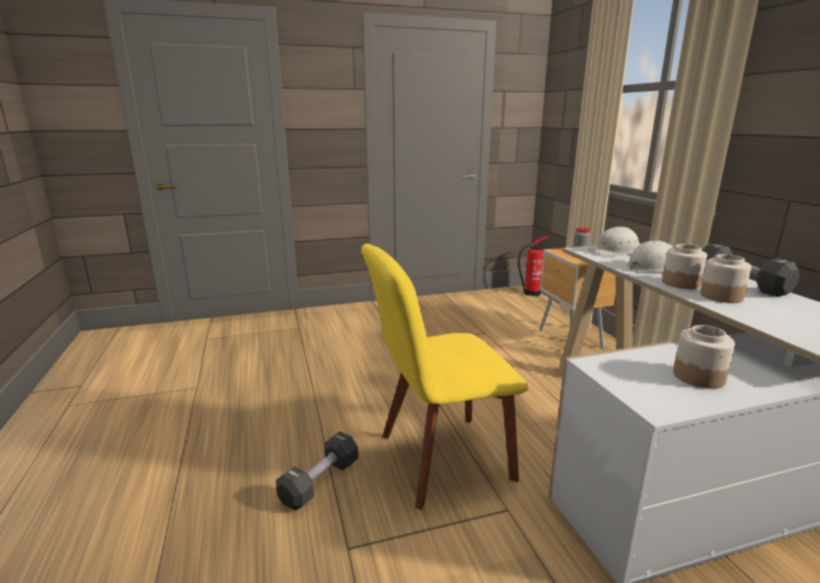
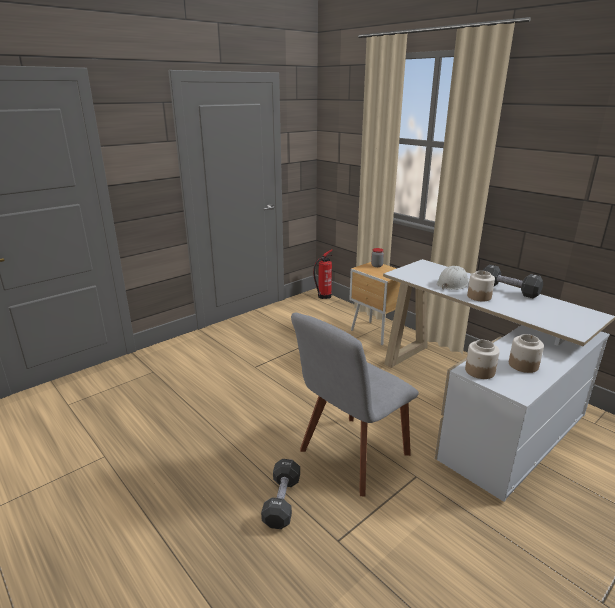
camera: 25 degrees left, 5 degrees up
(439, 459) = (351, 455): yellow chair -> grey chair
(615, 251) = (418, 271): white hard hat -> none
(720, 296) = (507, 304): jar -> jar (479, 371)

